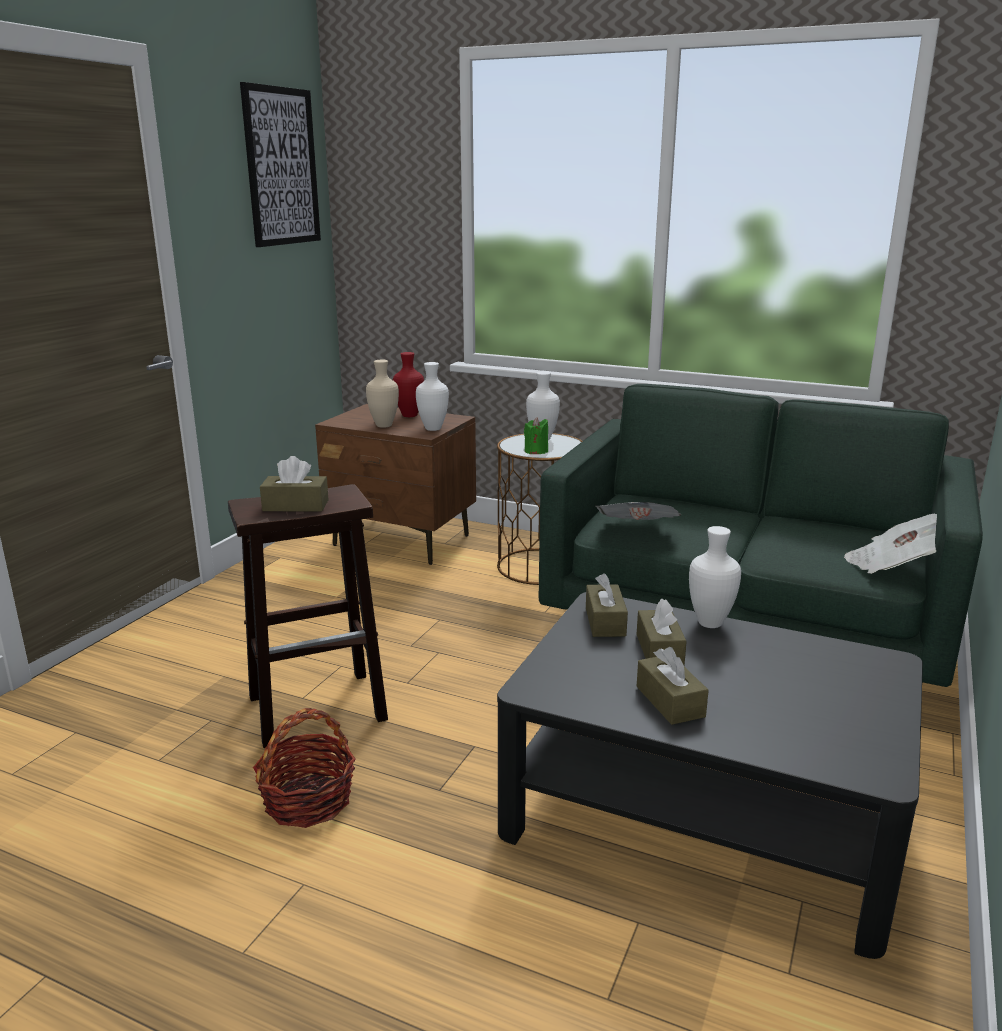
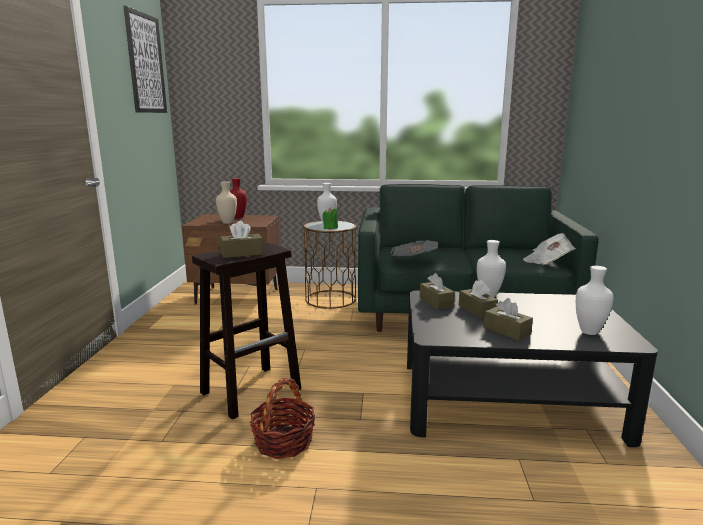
camera: 20 degrees left, 5 degrees down
(434, 429) = (261, 222): white vase -> white vase (589, 331)

